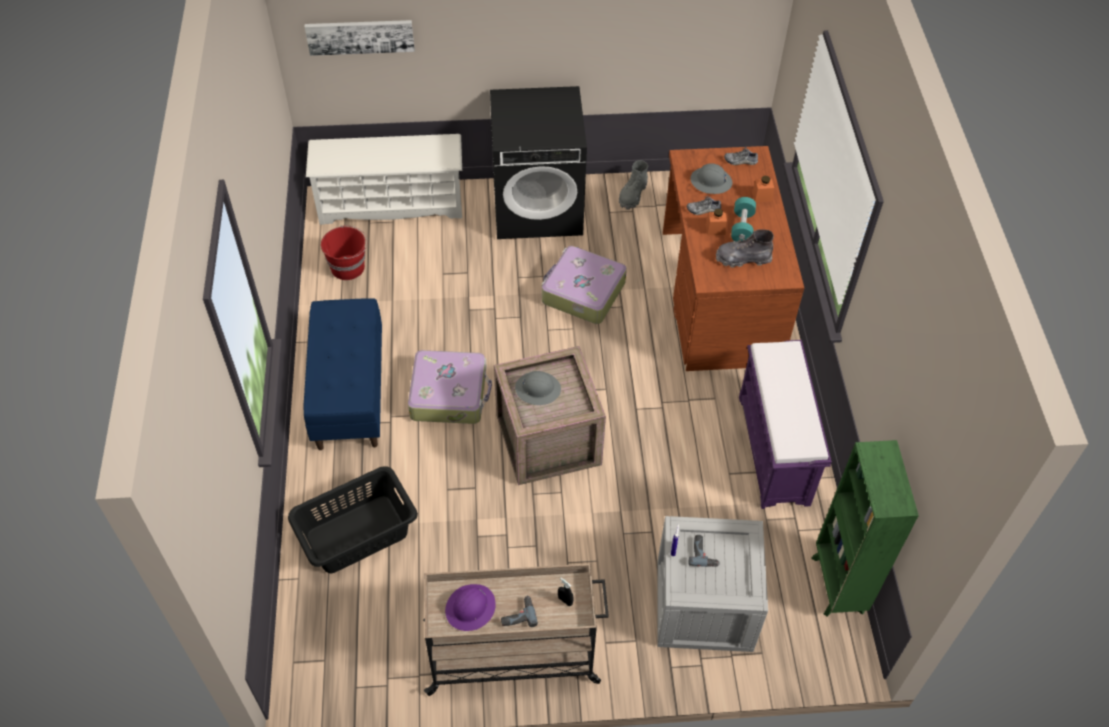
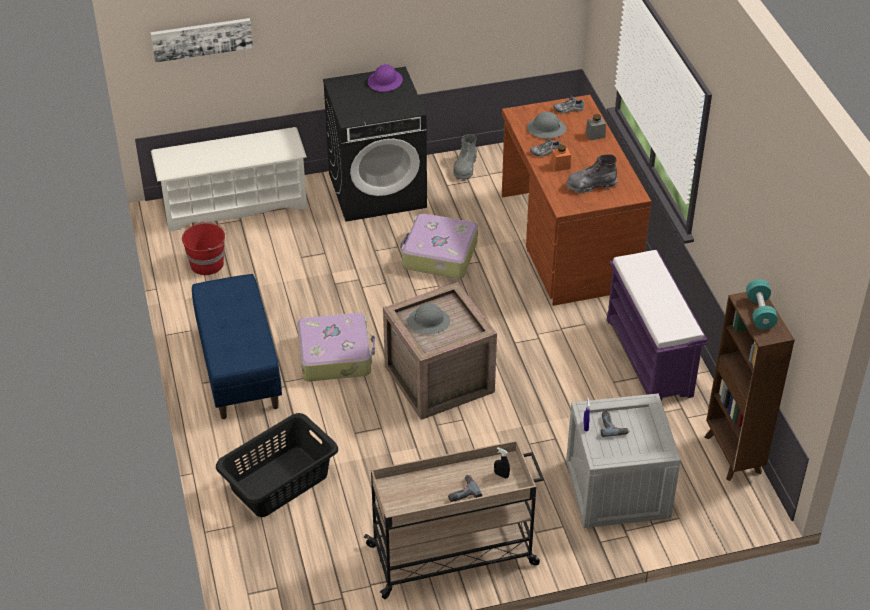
camera: 10 degrees left, 10 degrees down
(471, 608) = (418, 493): purple hard hat -> purple hard hat (385, 82)
(742, 227) = (584, 161): turquoise dumbbell -> turquoise dumbbell (760, 312)
(762, 196) = (595, 135): orange jar -> grey jar
(837, 586) = (733, 455): green bookcase -> brown bookcase

